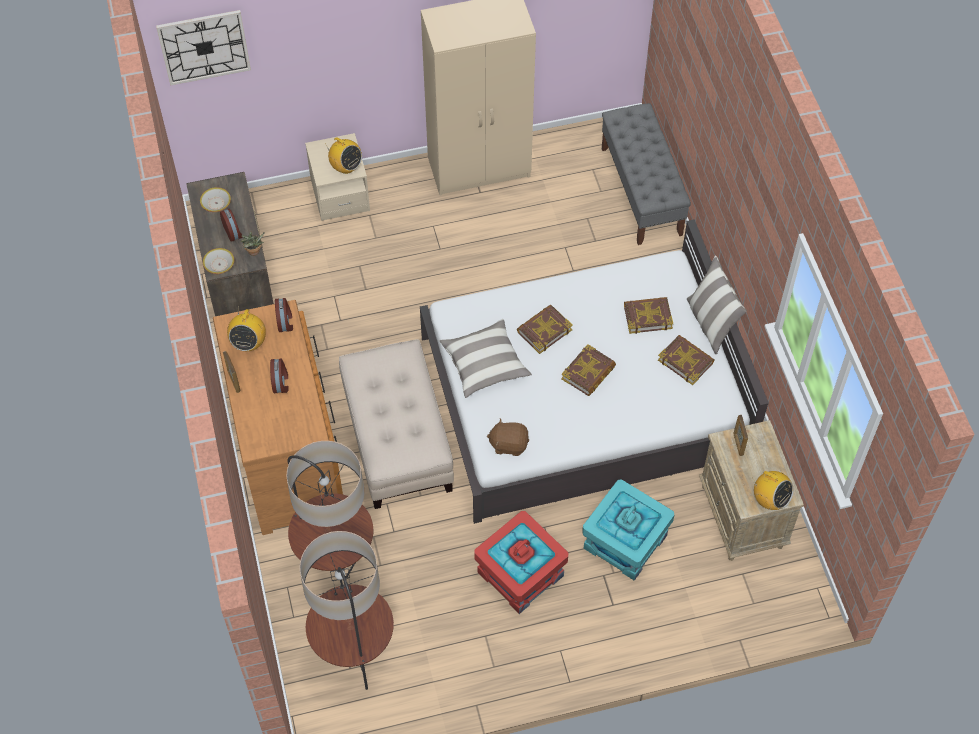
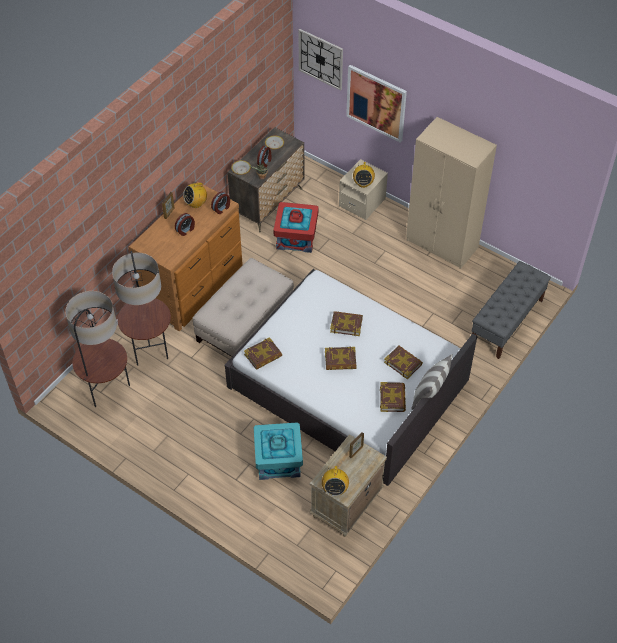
camera: 50 degrees right, 5 degrees down
(313, 51) = (376, 103): none -> picture
(484, 364) = (300, 314): pillow -> none
(509, 444) = (263, 355): brown plush toy -> book
(520, 573) = (216, 426): red storage box -> red storage box (296, 237)

